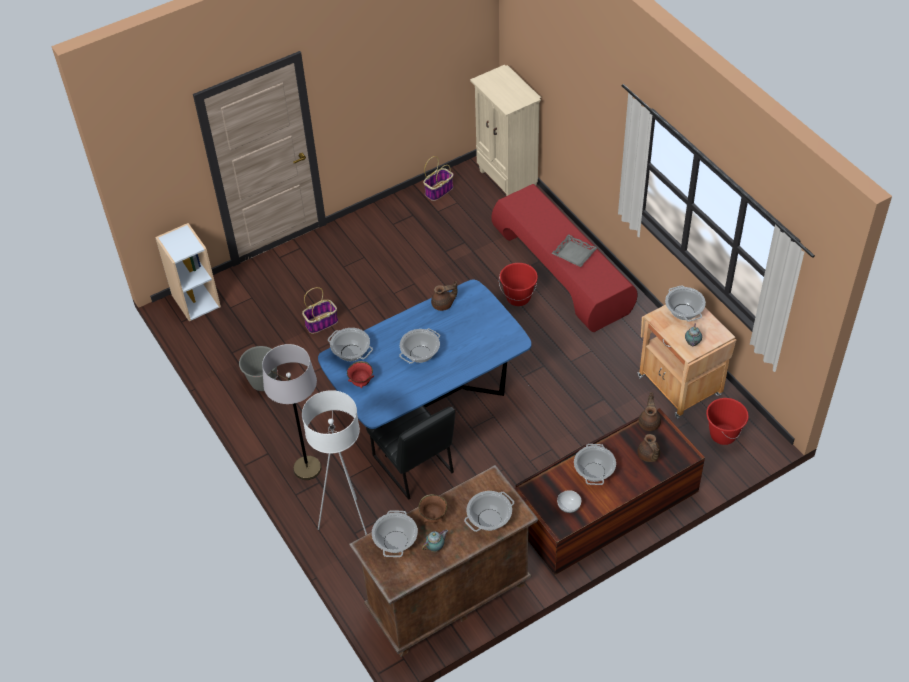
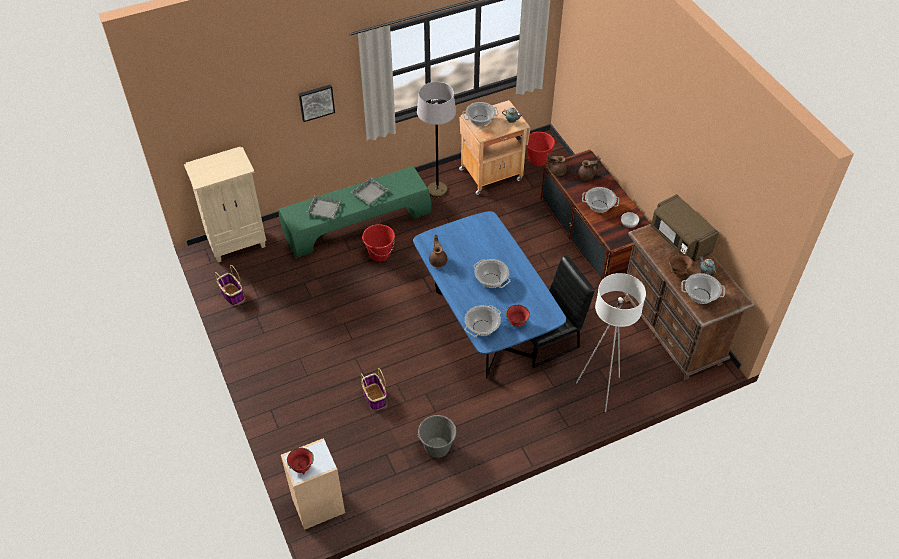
camera: 85 degrees left, 0 degrees up
(174, 239) = (302, 467): none -> red bowl
(307, 468) = (541, 416): grey floor lamp -> grey floor lamp (437, 190)
(489, 520) = (679, 240): cooking pot -> brown microwave
(540, 219) = (324, 209): none -> grey tray
(562, 270) = (356, 223): red bench -> green bench
(600, 127) = (316, 102): none -> picture

